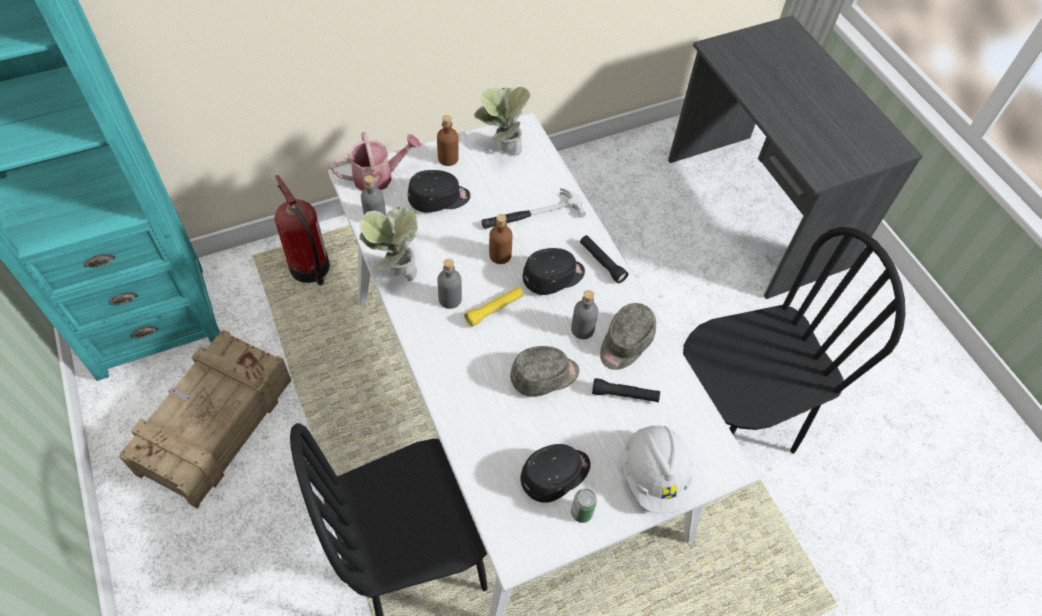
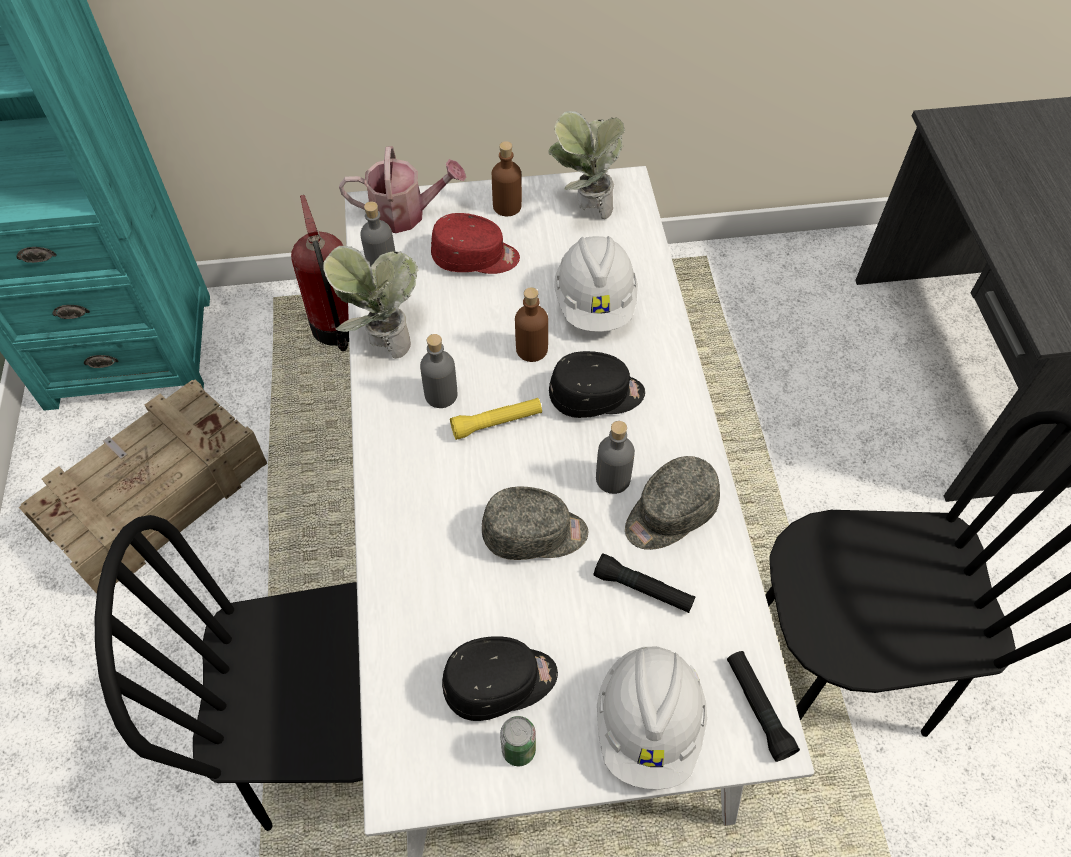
camera: 20 degrees right, 0 degrees up
(439, 199) = (476, 258): black cap -> red cap
(531, 215) = (595, 303): hammer -> white hard hat
(602, 262) = (674, 389): black flashlight -> black flashlight (758, 708)

